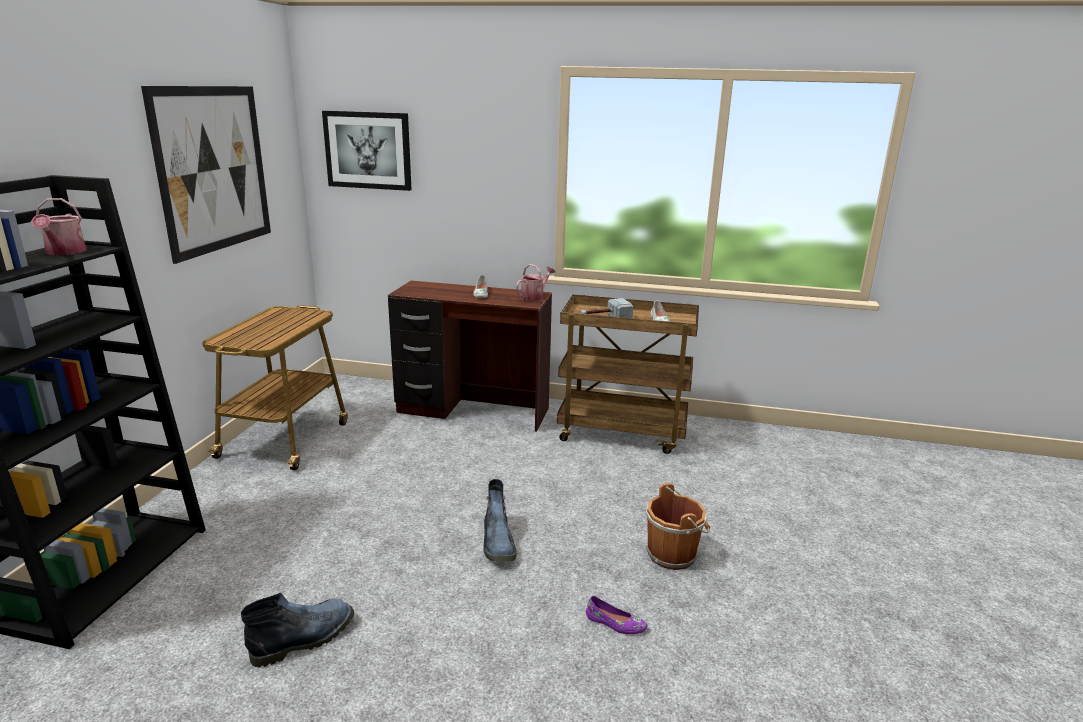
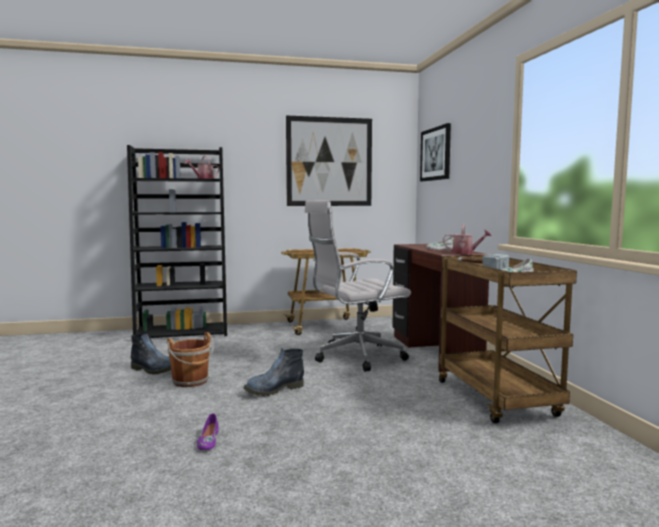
camera: 65 degrees right, 15 degrees down
(440, 459) = (355, 357): none -> white office chair
(673, 554) = (319, 449): brown bucket -> brown bucket (191, 381)

